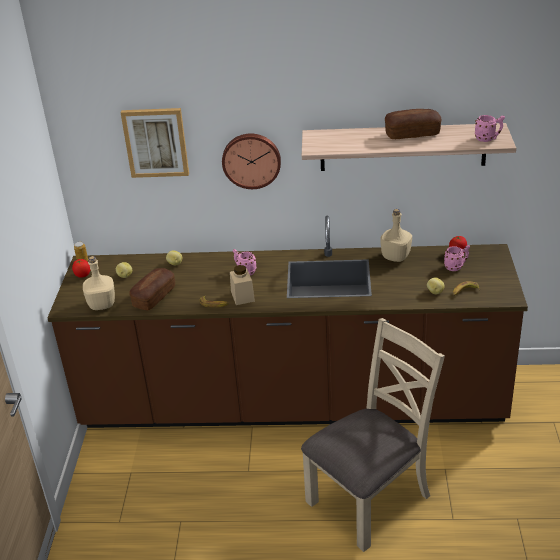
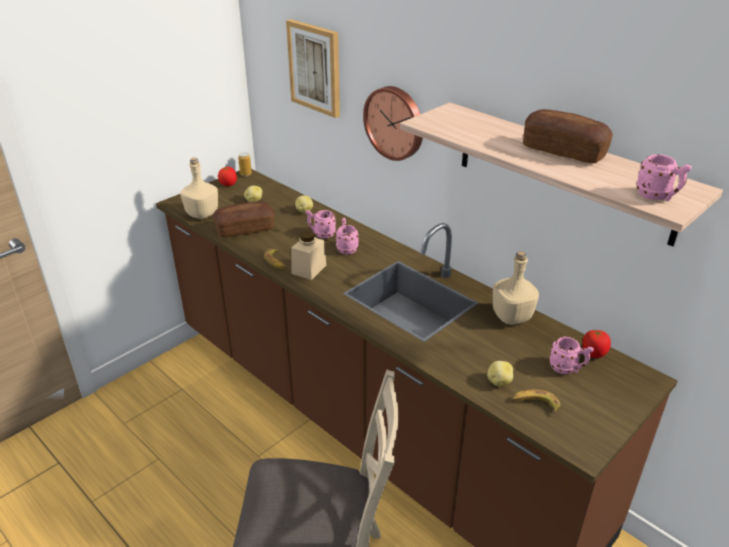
camera: 40 degrees right, 0 degrees up
(213, 272) = (321, 234): none -> pink mug

